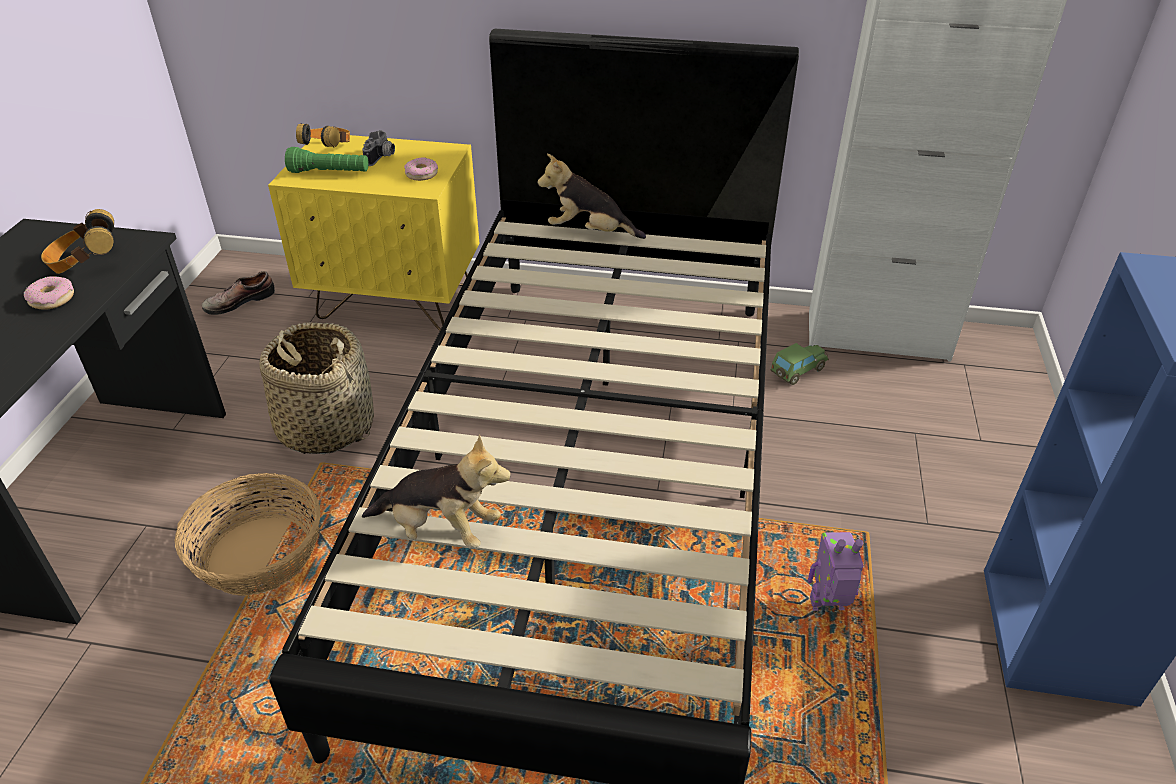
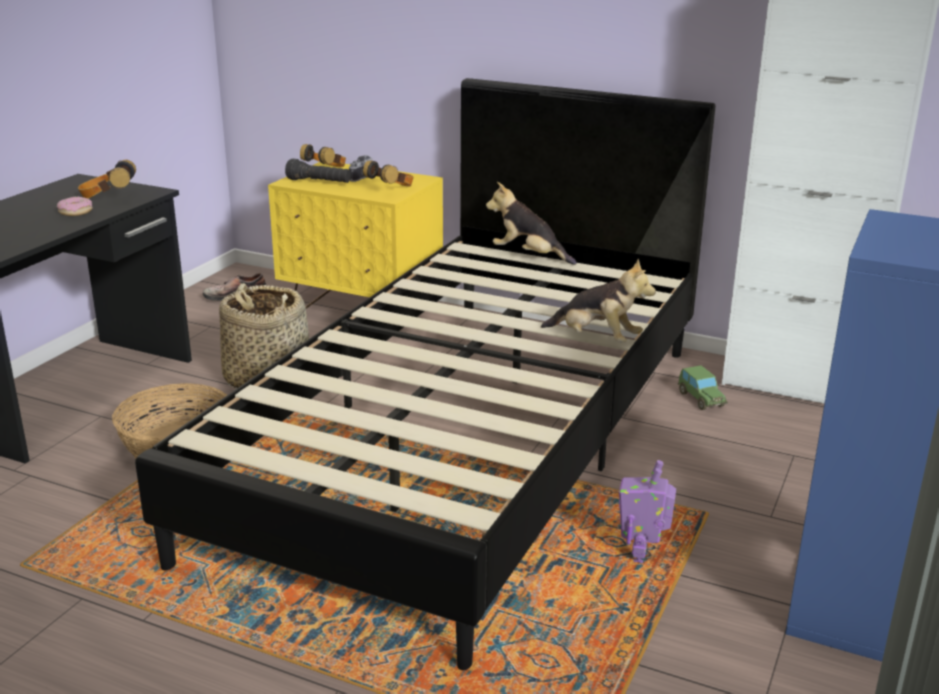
camera: 15 degrees right, 15 degrees down
(329, 173) = (319, 182): green flashlight -> black flashlight
(421, 174) = (391, 189): donut -> headphones
(440, 529) = (304, 404): plush toy -> plush toy (596, 339)
(797, 371) = (700, 399): toy car -> toy car turned 90 degrees clockwise
(827, 610) = (641, 556): toy robot -> toy robot turned 90 degrees counterclockwise

